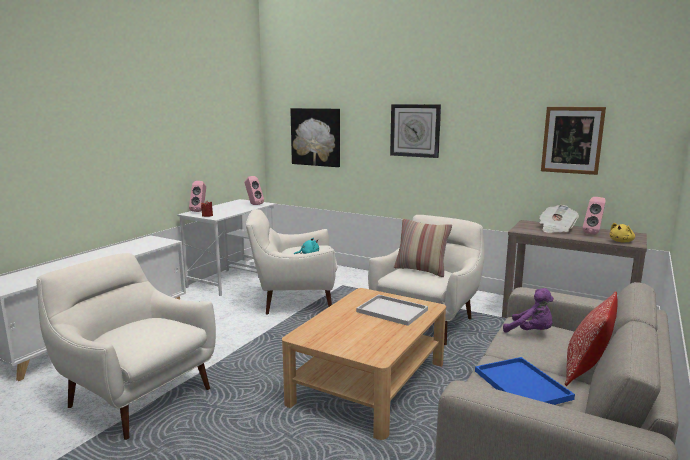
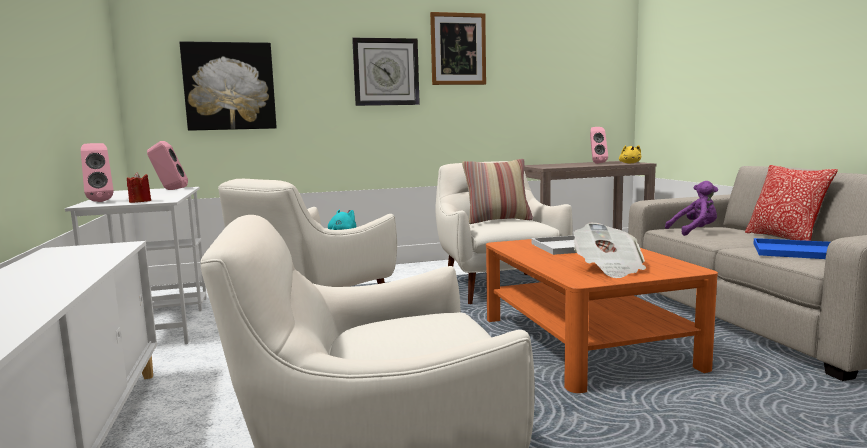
camera: 45 degrees left, 5 degrees down
(369, 383) = (585, 342): beige coffee table -> orange coffee table
(556, 229) = (565, 165): newspaper -> newspaper (608, 269)
(572, 140) = (552, 77): picture -> picture (458, 49)

